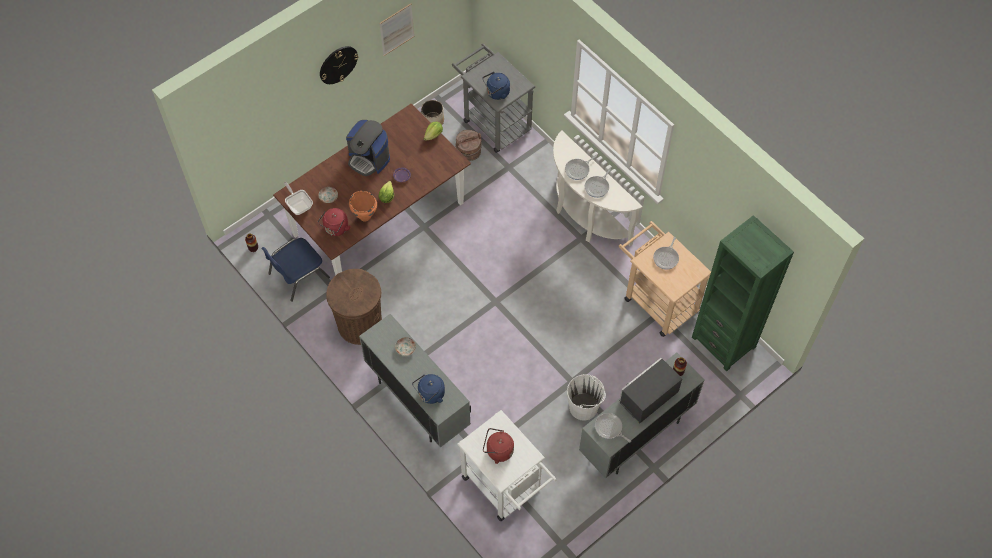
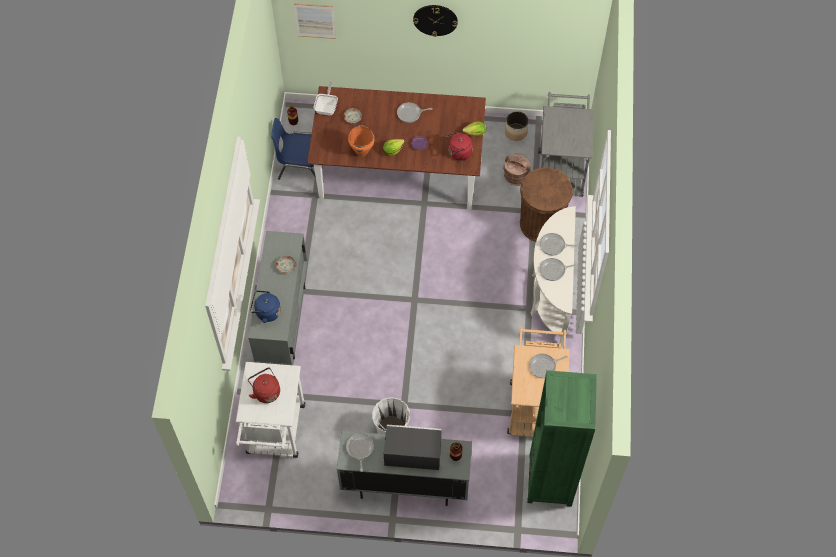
camera: 45 degrees right, 0 degrees up
(335, 229) = (333, 144): red kettle -> red kettle (458, 153)
(360, 325) = (304, 234): brown trash can -> brown trash can (540, 224)
(369, 159) = (410, 114): coffee machine -> frying pan
(396, 29) = (507, 26): picture -> picture (315, 21)
(496, 93) = (555, 139): blue kettle -> none

